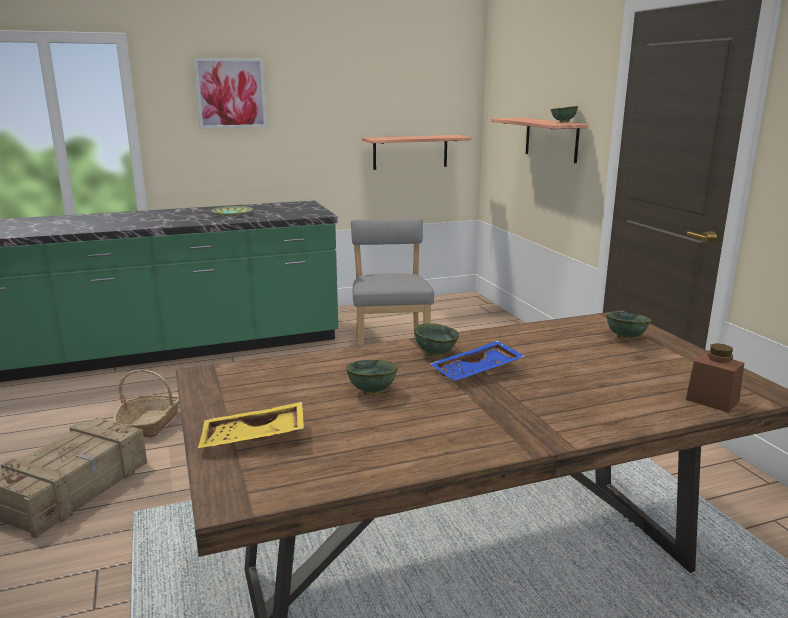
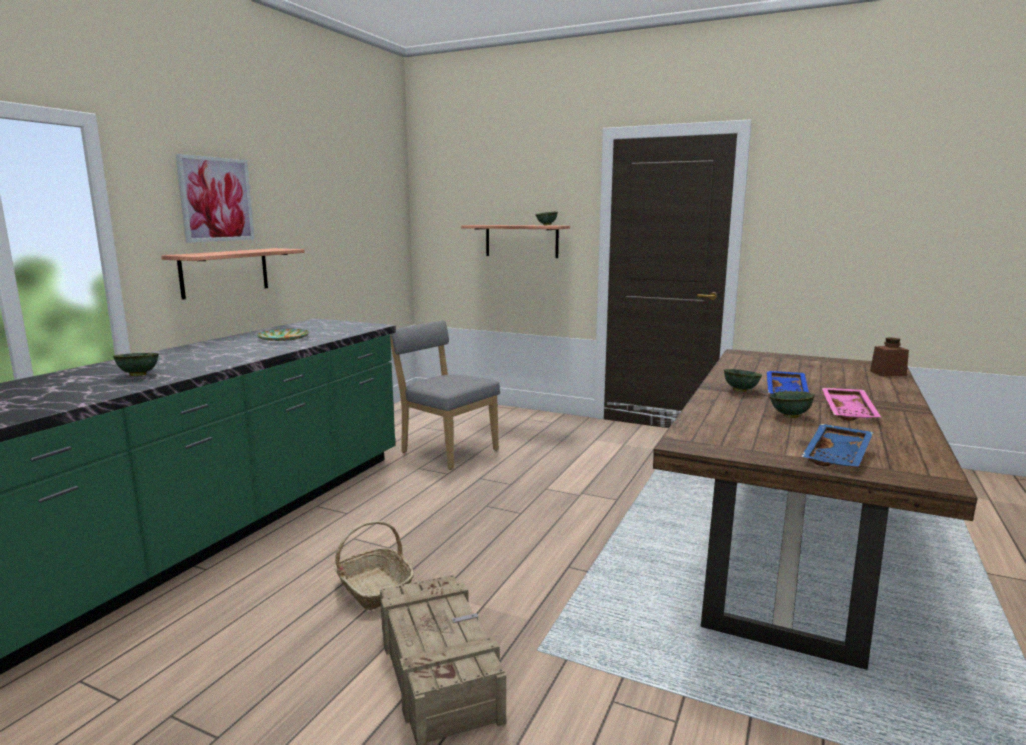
camera: 45 degrees left, 5 degrees down
(253, 439) = (838, 456): yellow tray -> blue tray
(410, 152) = (367, 262): shelf -> shelf (225, 272)
(448, 414) = (850, 412): none -> pink tray
(624, 338) = (775, 360): green bowl -> green bowl (138, 375)

